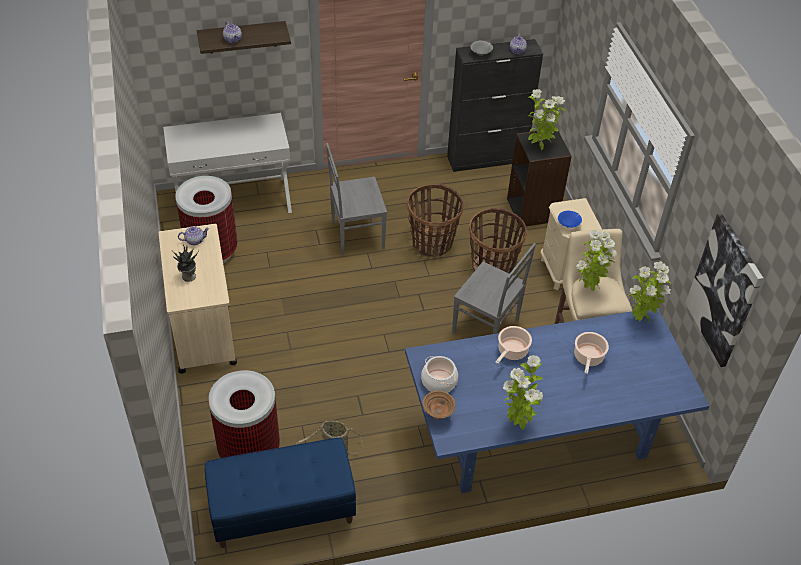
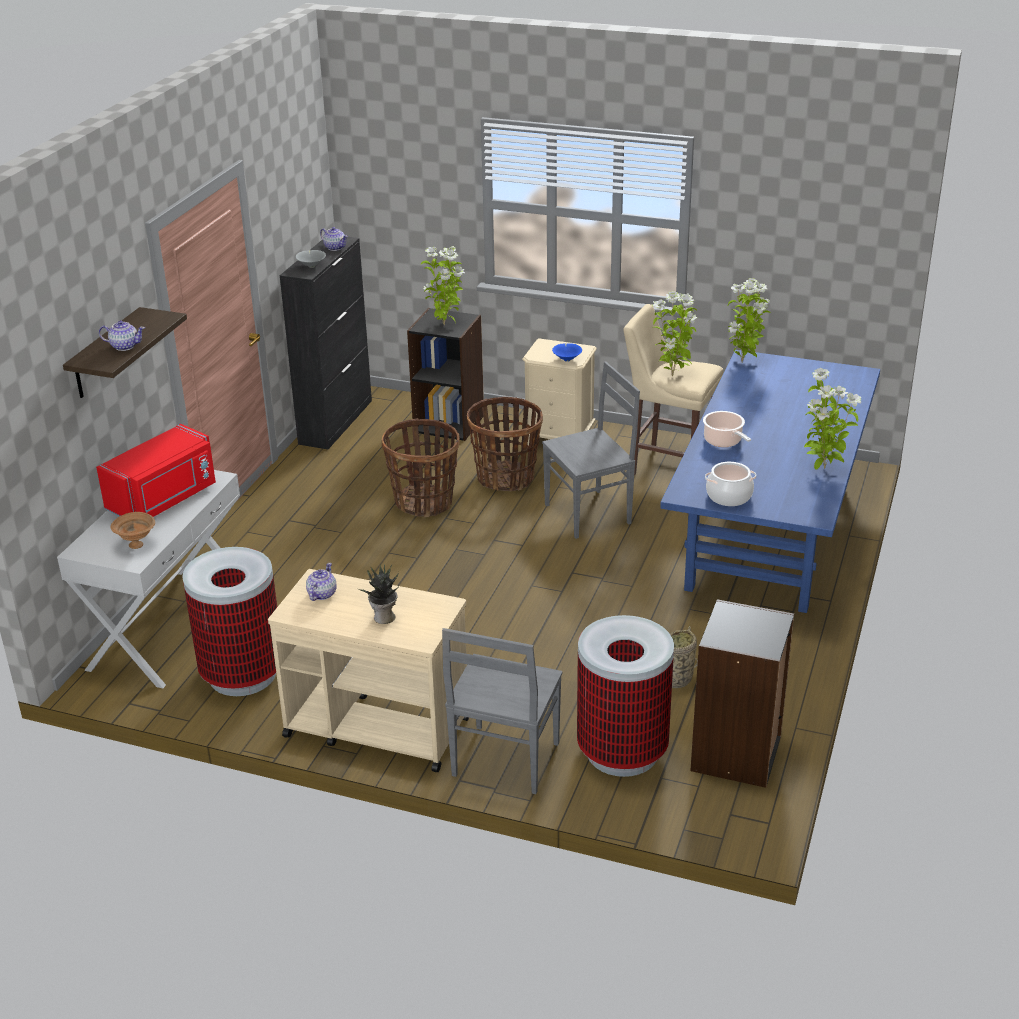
camera: 55 degrees left, 15 degrees down
(243, 134) = (164, 498): none -> red microwave
(282, 511) = (737, 754): blue bench -> black bookcase
(355, 235) = (349, 550): grey chair -> grey chair (504, 761)
(438, 416) = (777, 512): brown bowl -> brown bowl (137, 545)
(588, 358) = (770, 404): cooking pot -> none
(724, 291) = (827, 249): picture -> none

